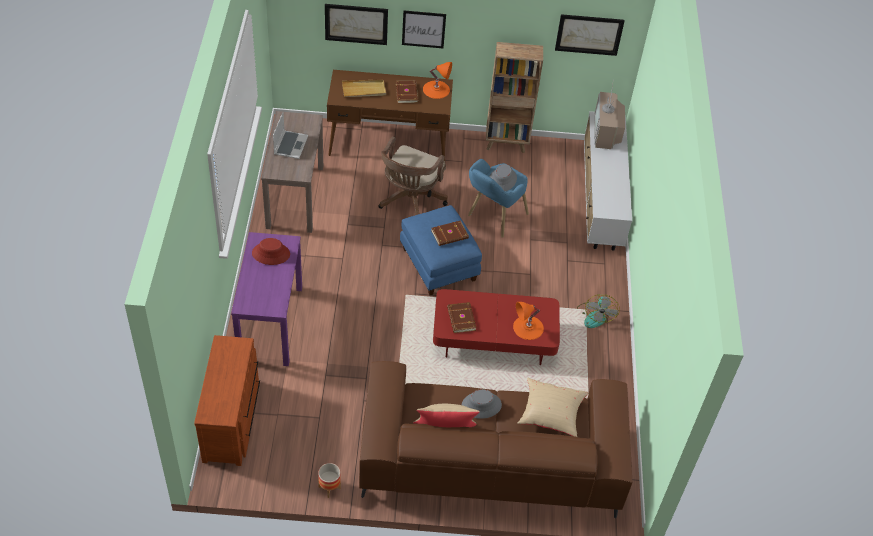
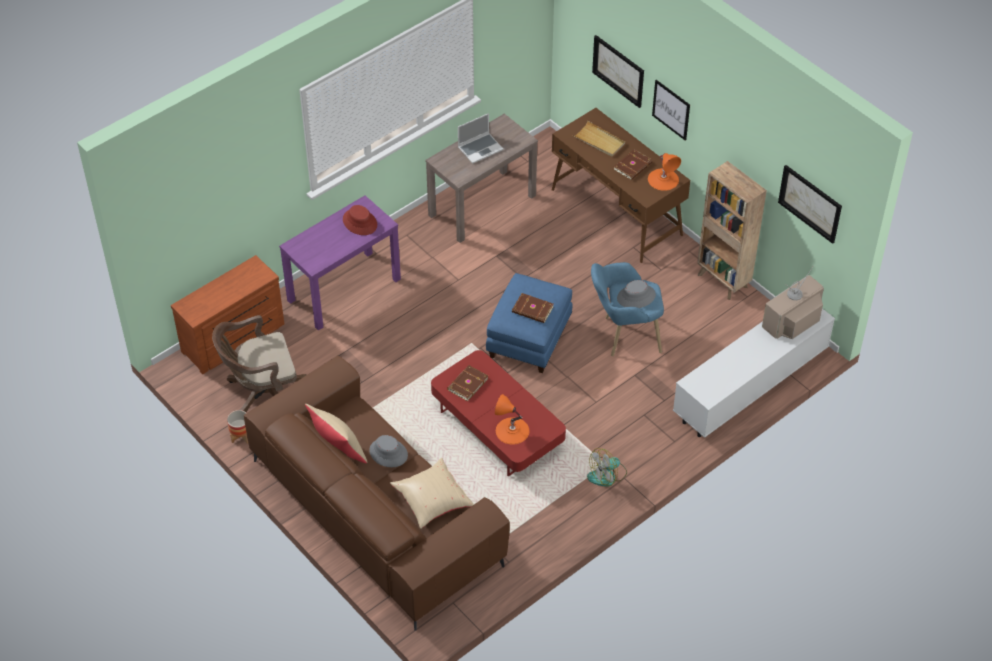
camera: 50 degrees right, 0 degrees up
(410, 201) = (571, 272): brown office chair -> brown office chair (263, 394)

